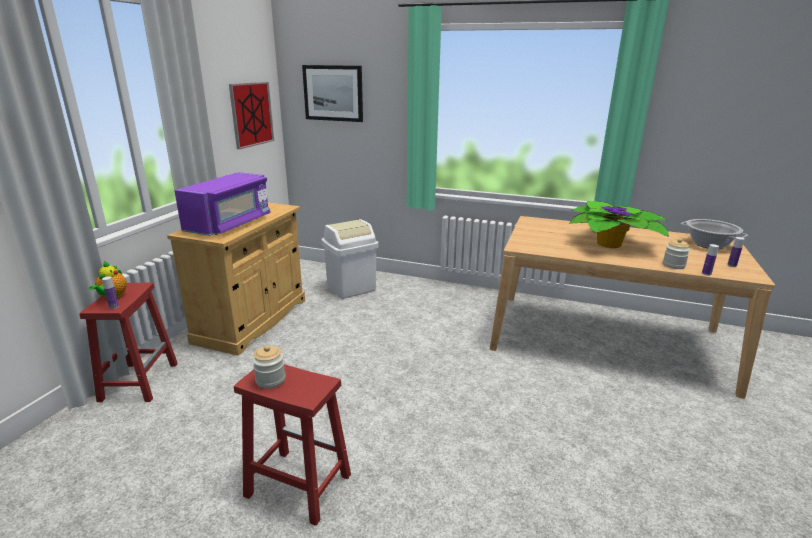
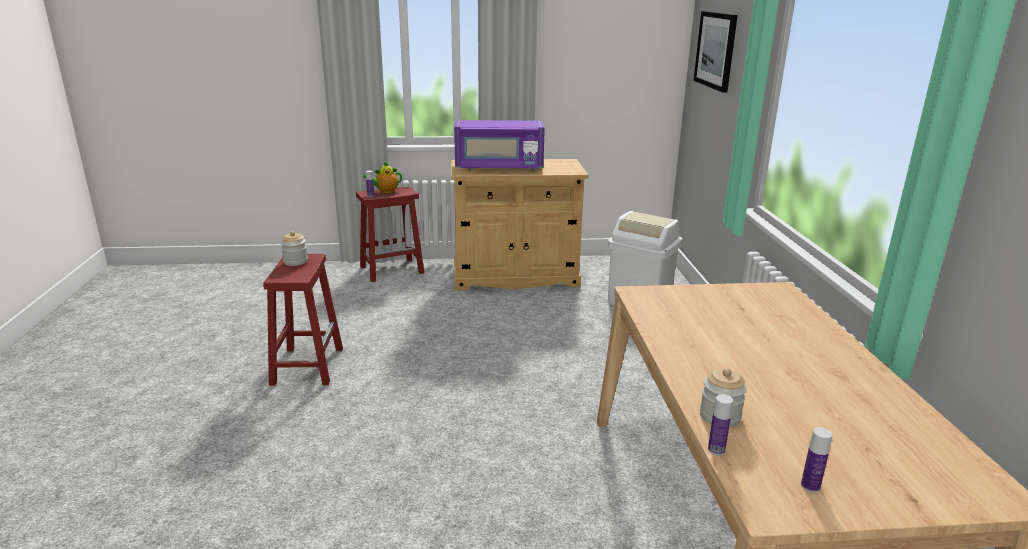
camera: 65 degrees right, 0 degrees up
(251, 114) = (626, 66): picture -> none
(611, 244) = (756, 358): potted plant -> none
(709, 244) = (924, 466): cooking pot -> none

